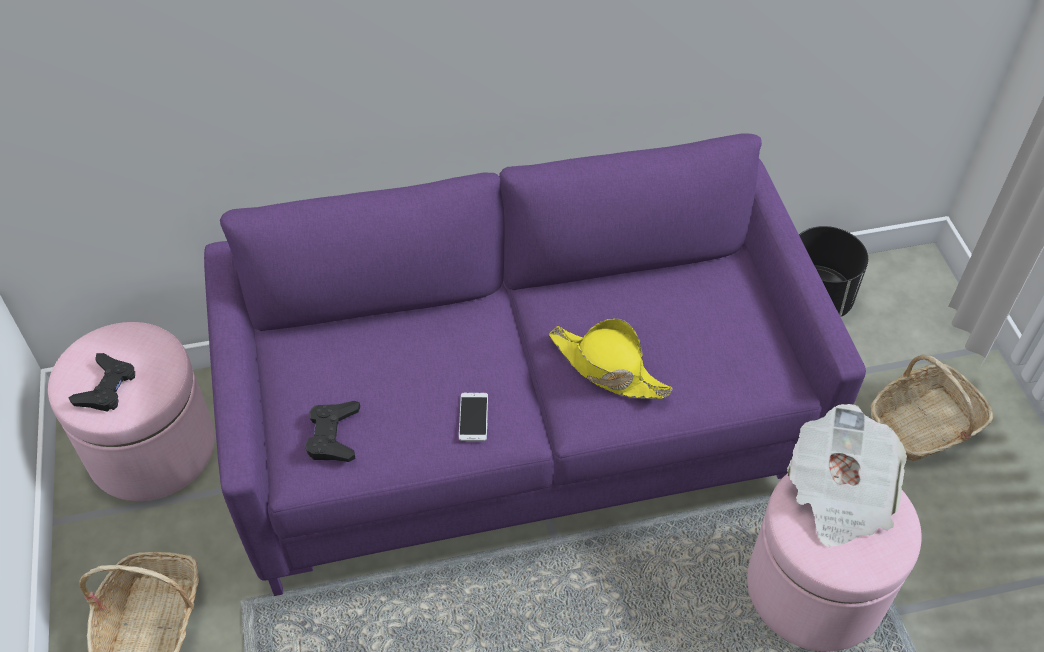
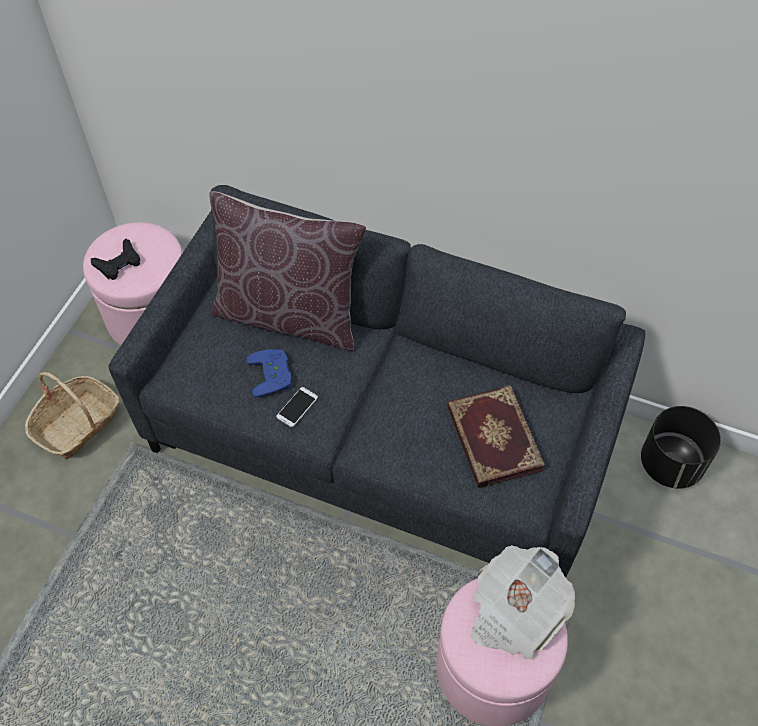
camera: 35 degrees right, 5 degrees up
(333, 435) = (205, 369): black game controller -> none
(382, 328) = (289, 314): none -> brown pillow
(418, 398) = (273, 375): none -> blue game controller
(521, 429) = (380, 435): purple sofa -> grey sofa
(607, 368) = (410, 425): yellow hat -> none
(697, 336) = (492, 439): none -> book
(924, 425) = (677, 607): basket -> none

